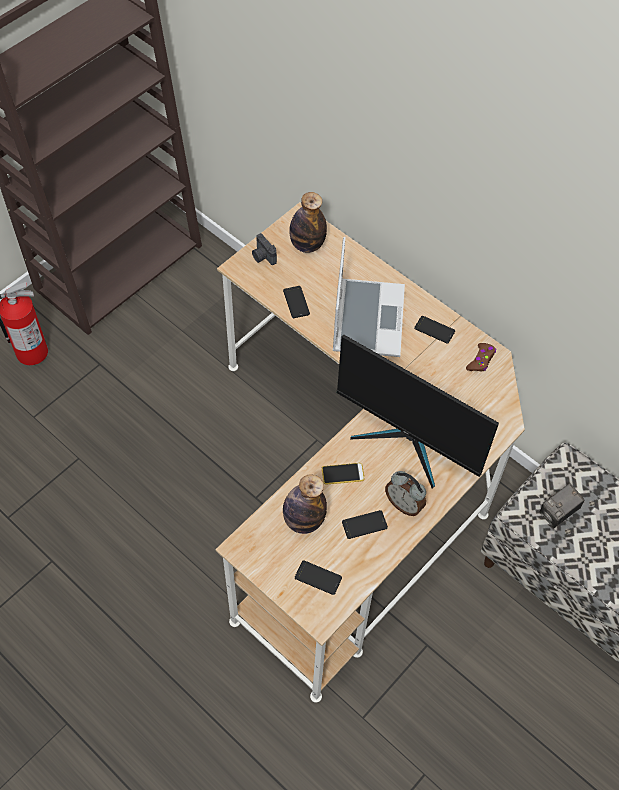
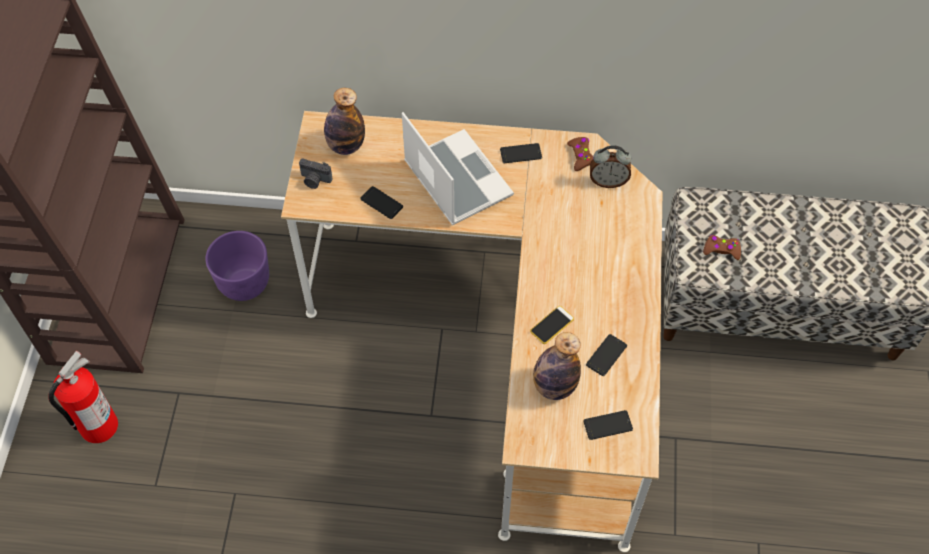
camera: 35 degrees left, 0 degrees up
(205, 316) = (245, 283): none -> purple planter
(404, 504) = (622, 316): alarm clock -> alarm clock (608, 181)
(407, 441) = (580, 262): monitor -> none
(557, 514) = (721, 250): camera -> brown game controller

